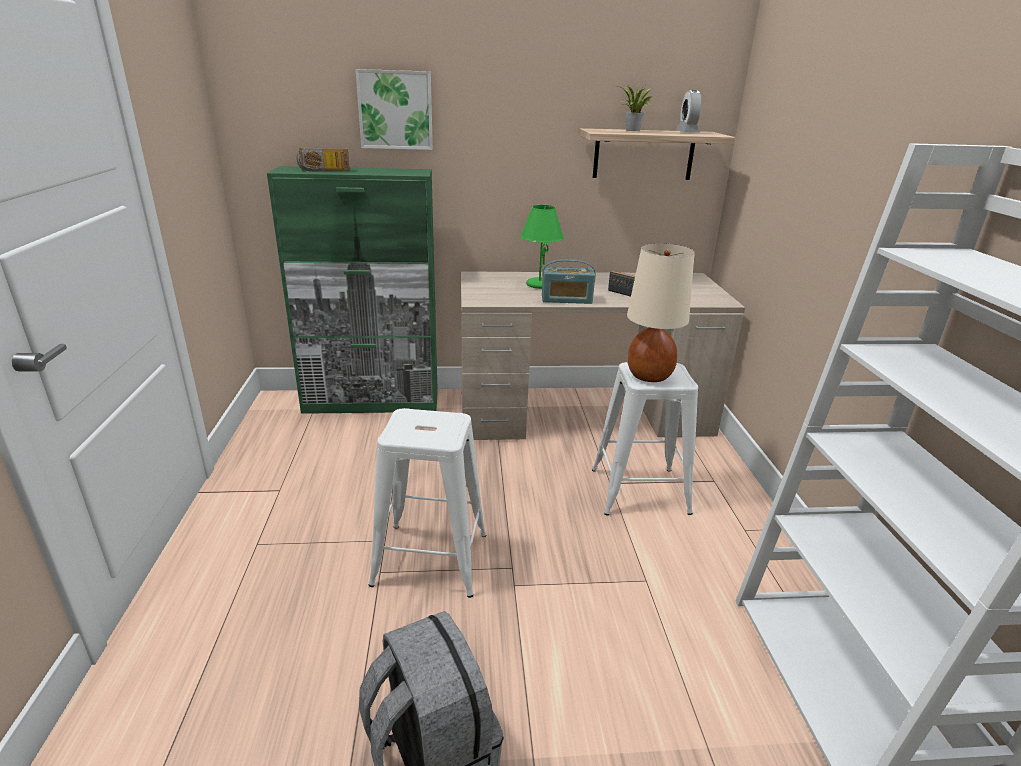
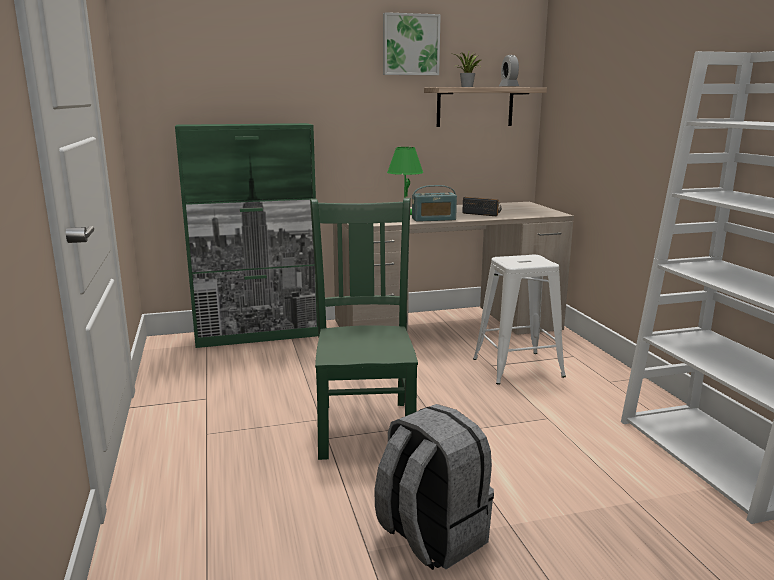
camera: 10 degrees left, 10 degrees down
(323, 170) = (220, 124): radio -> none
(395, 110) = (275, 76): picture -> picture (410, 45)
(429, 559) = (365, 425): white stool -> green chair
(649, 376) = (519, 261): beige table lamp -> none

